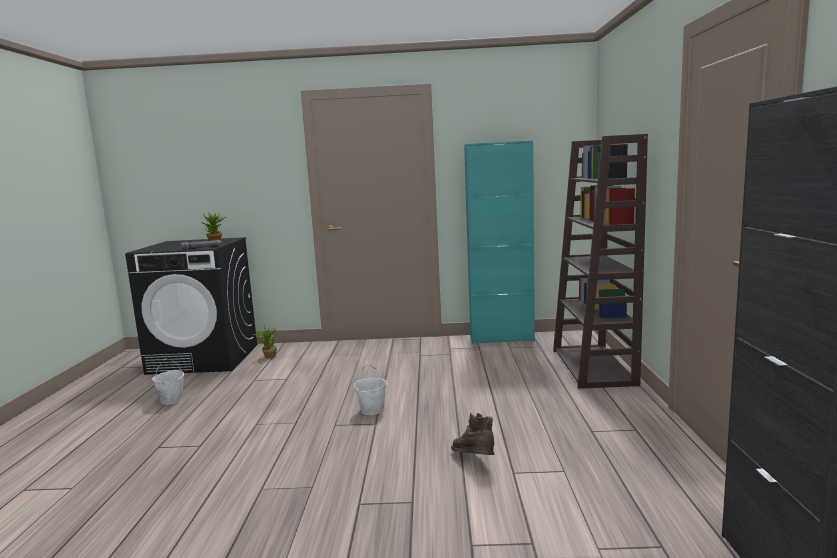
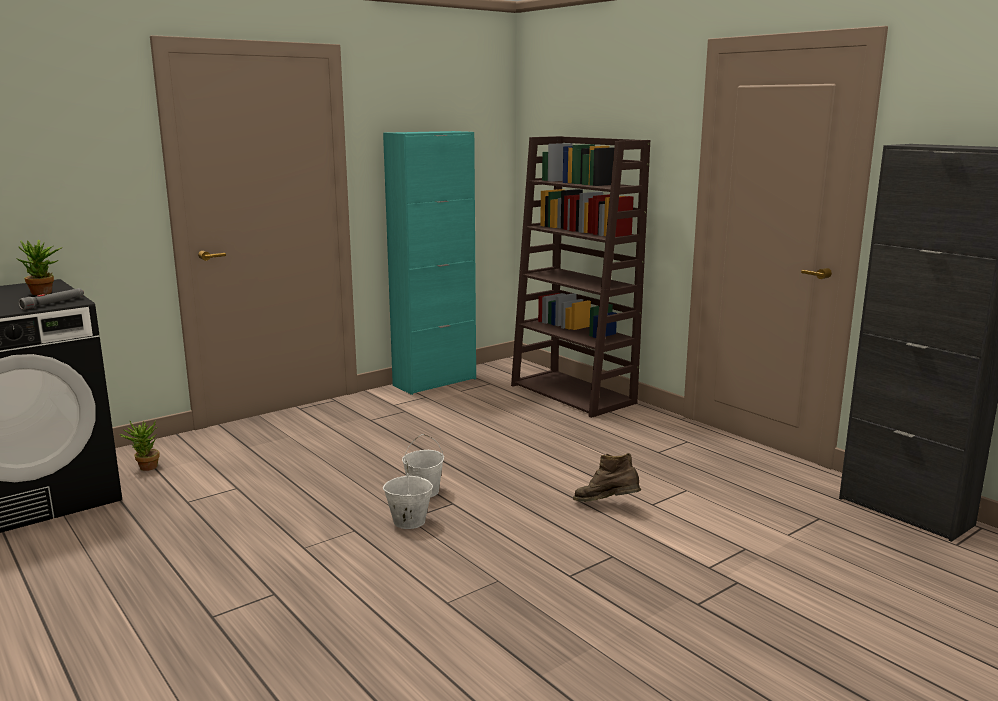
camera: 40 degrees left, 5 degrees up
(171, 400) = (98, 562): white bucket -> white bucket (408, 521)

